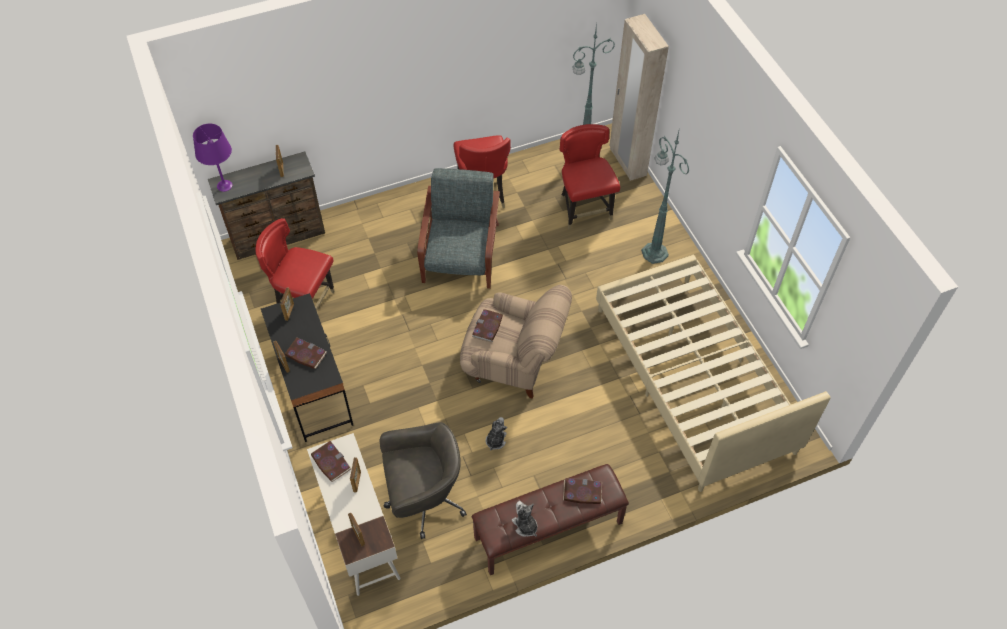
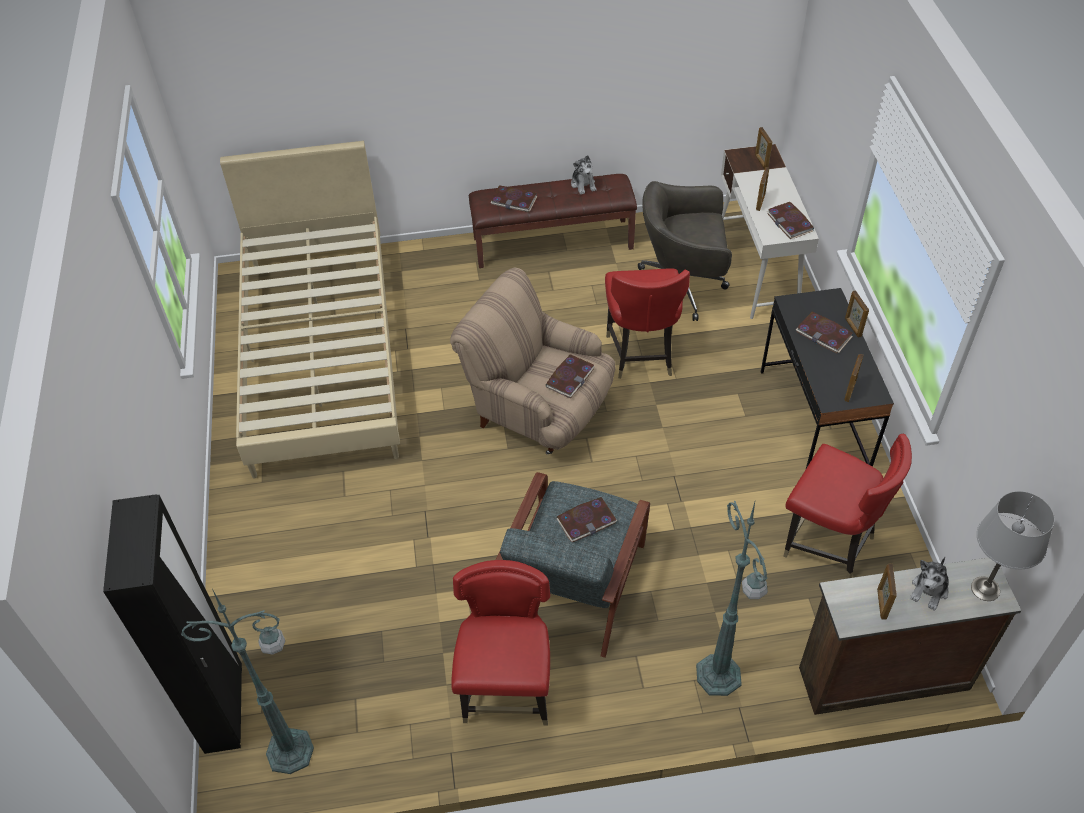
camera: 165 degrees left, 5 degrees down
(224, 185) = (985, 589): purple table lamp -> grey table lamp
(454, 241) = (586, 521): none -> book
(495, 440) = (586, 329): plush toy -> plush toy (929, 590)
(584, 210) = (346, 624): red chair -> red chair (641, 354)
(627, 162) = (225, 709): beige wardrobe -> black wardrobe
(654, 252) = (274, 528): green floor lamp -> green floor lamp (719, 677)

